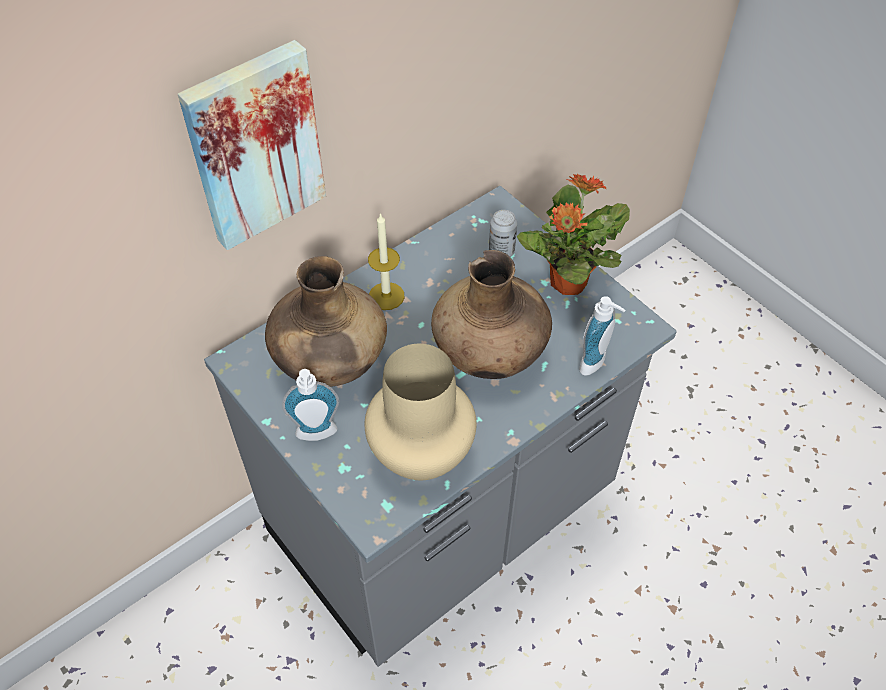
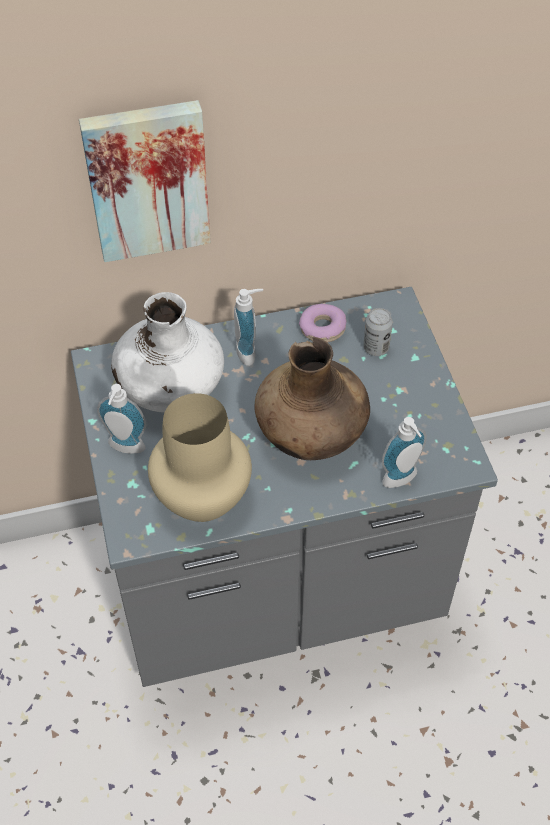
camera: 25 degrees right, 0 degrees up
(330, 362) = (170, 391): brown vase -> white vase
(386, 296) = (250, 351): candle -> soap dispenser
(442, 250) = (322, 328): none -> donut
(567, 283) = (419, 398): potted plant -> none

